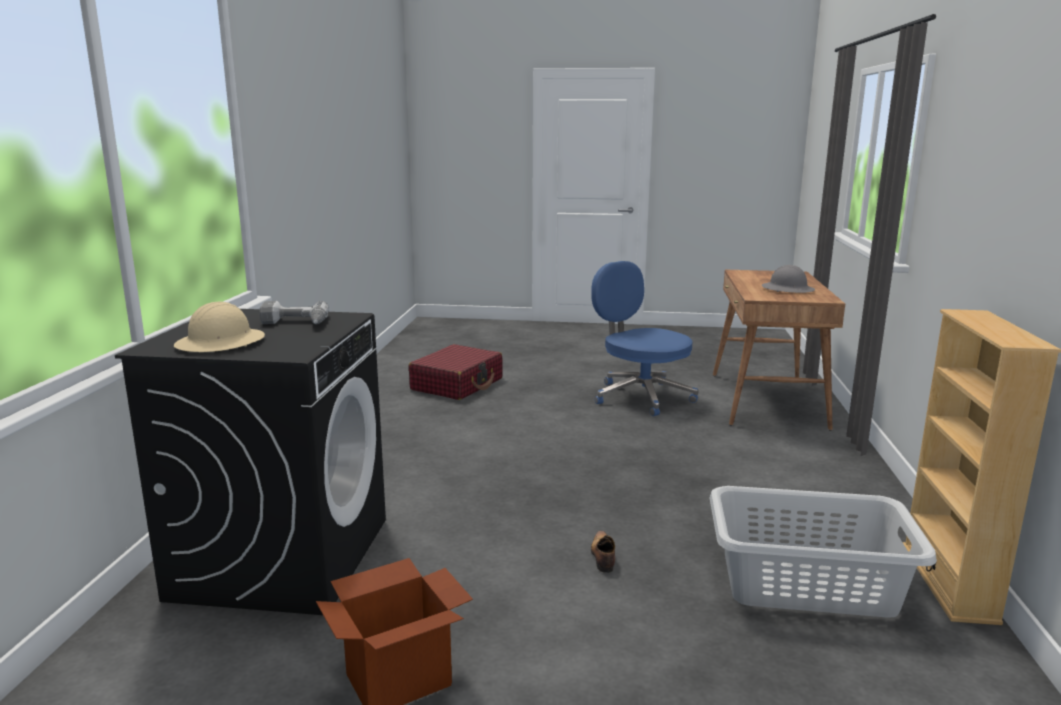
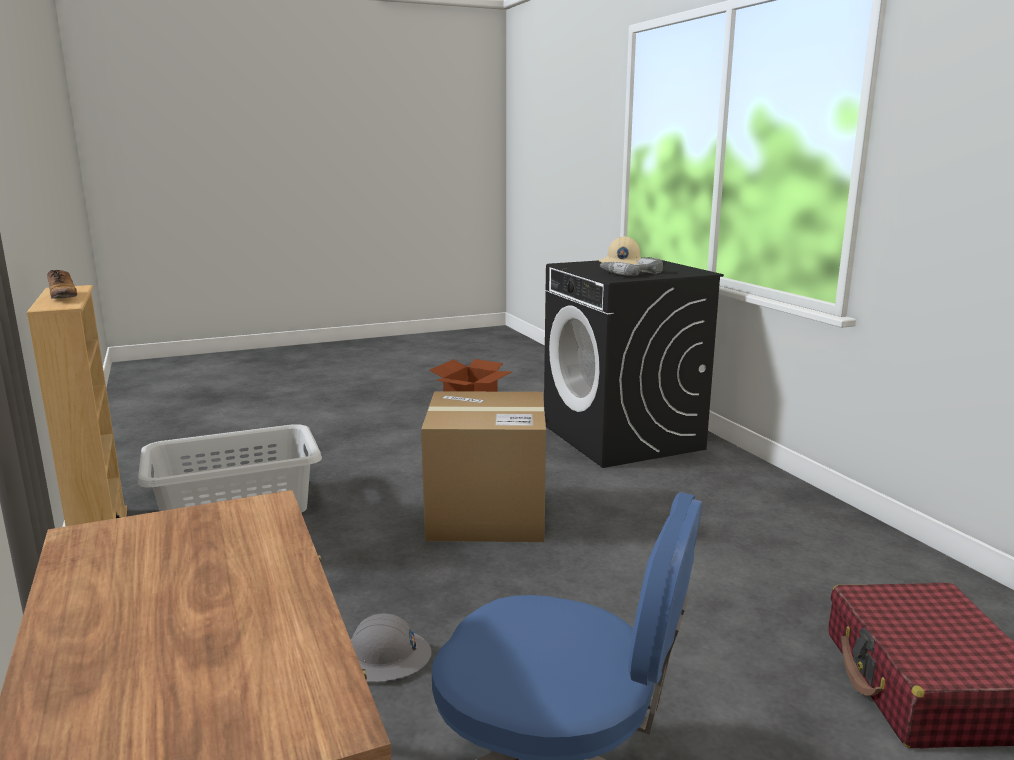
camera: 150 degrees right, 0 degrees up
(555, 504) = (487, 514): none -> cardboard box
(603, 556) = (409, 486): shoe -> shoe (63, 296)
(787, 289) = (167, 575): grey hard hat -> grey hard hat (384, 658)

